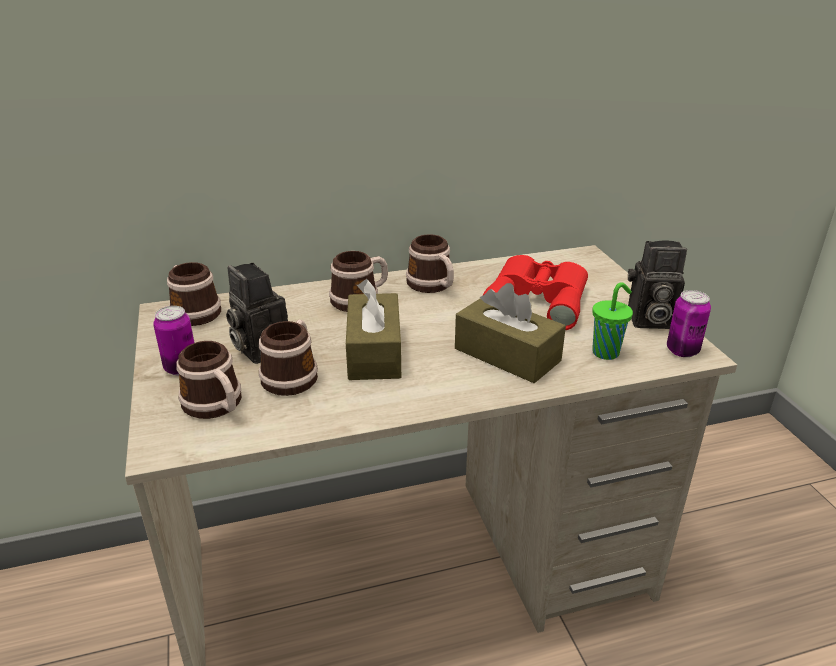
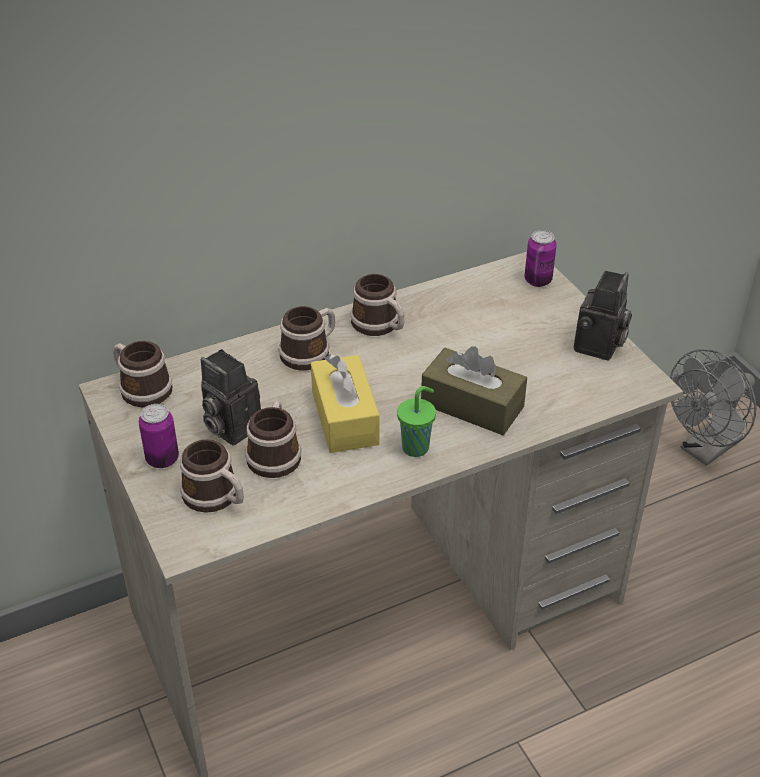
camera: 10 degrees left, 10 degrees up
(374, 352) = (345, 418): brown tissue box -> yellow tissue box
(538, 298) = (489, 331): red binoculars -> none
(607, 352) = (564, 391): green cup -> green cup (416, 447)
(648, 320) = (599, 347): camera -> camera turned 60 degrees counterclockwise
(682, 350) = (633, 381): can -> can (538, 280)
(747, 470) = (705, 450): none -> grey fan

